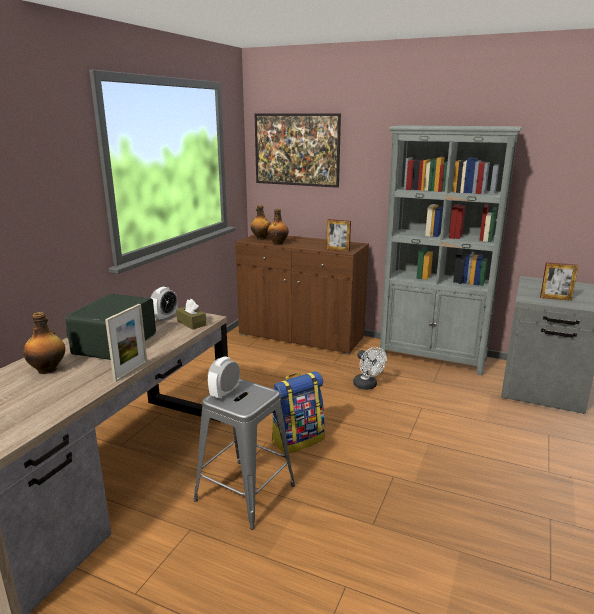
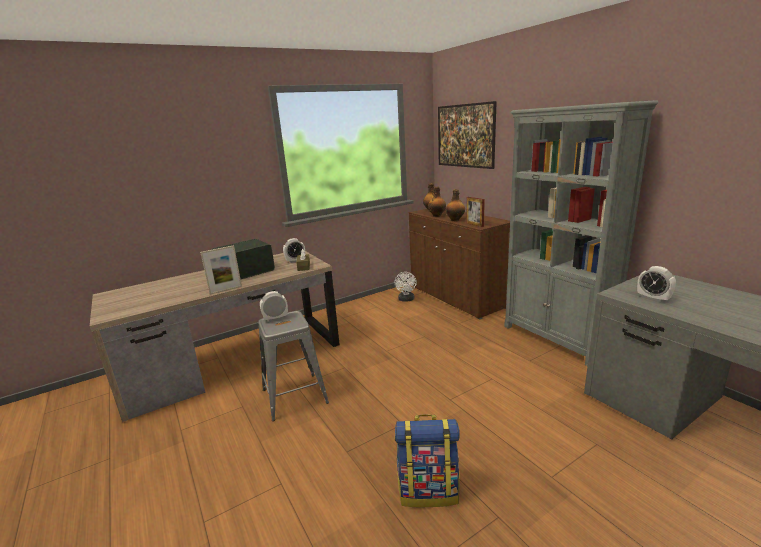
camera: 35 degrees right, 0 degrees up
(48, 370) = (194, 280): bottle -> bottle (455, 220)
(297, 440) = (366, 372): backpack -> backpack (428, 490)
(367, 386) = (465, 348): white fan -> white fan (406, 300)
(555, 298) = (653, 298): picture frame -> alarm clock

